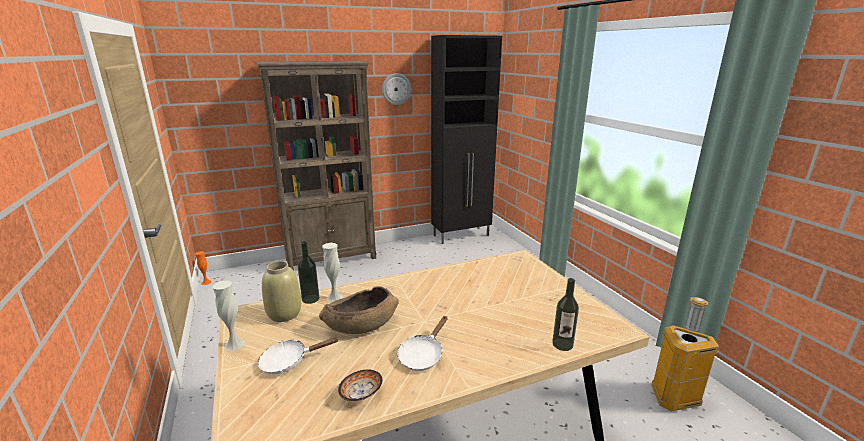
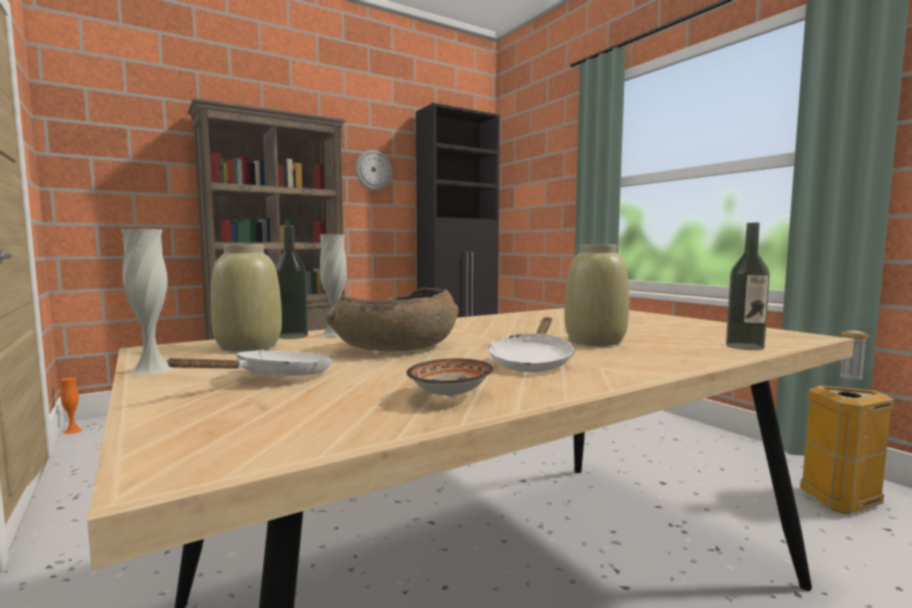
camera: 10 degrees left, 15 degrees down
(289, 361) = (276, 377): white frying pan -> white frying pan turned 150 degrees clockwise
(478, 326) = (595, 341): none -> beige vase

